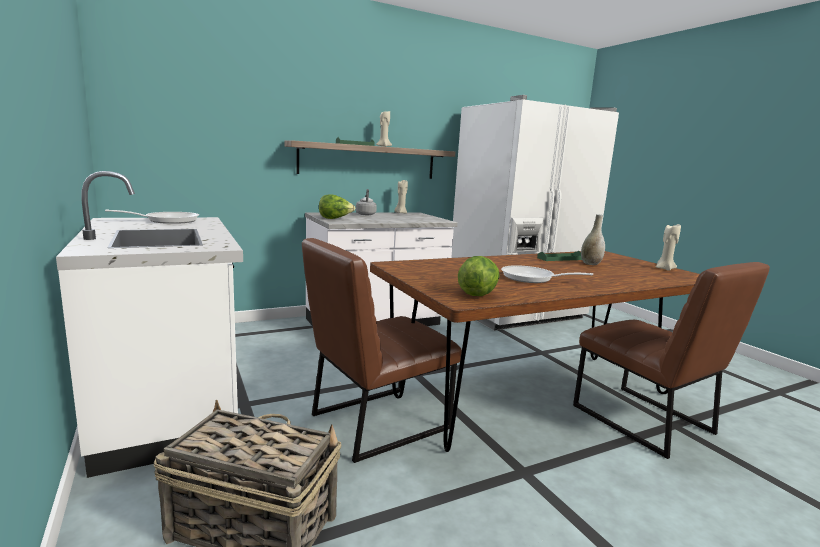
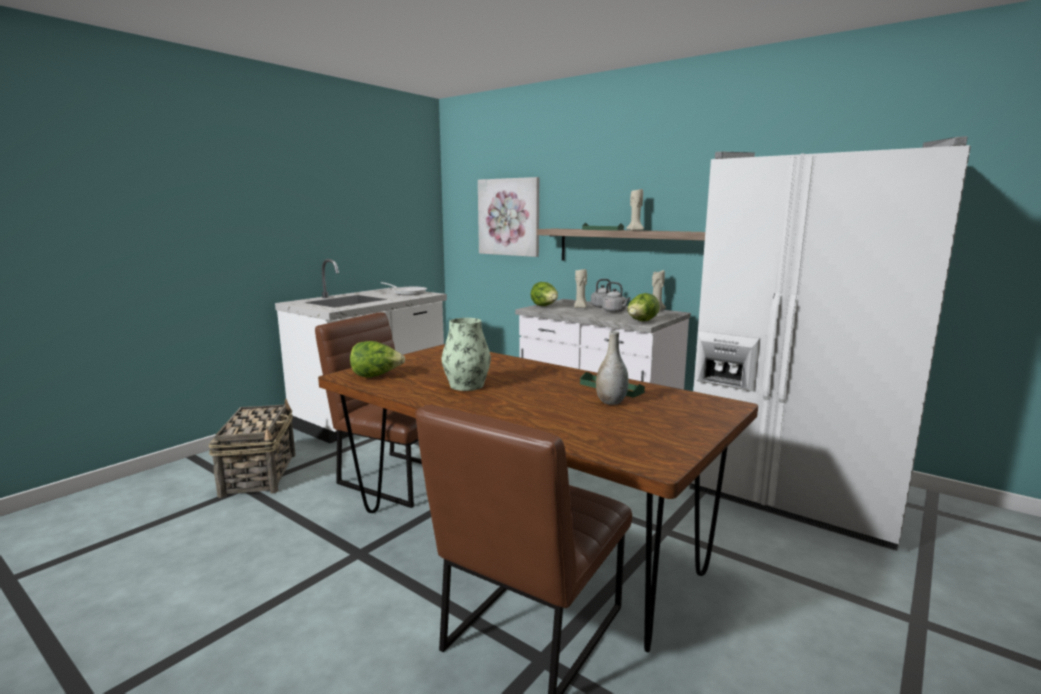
camera: 65 degrees right, 0 degrees up
(221, 124) = (509, 217): none -> picture
(390, 216) = (615, 311): none -> grey kettle
(438, 220) = (641, 322): none -> lettuce
(532, 278) = (466, 385): frying pan -> vase
(664, 269) = (677, 441): beige candle -> beige candle (580, 307)

